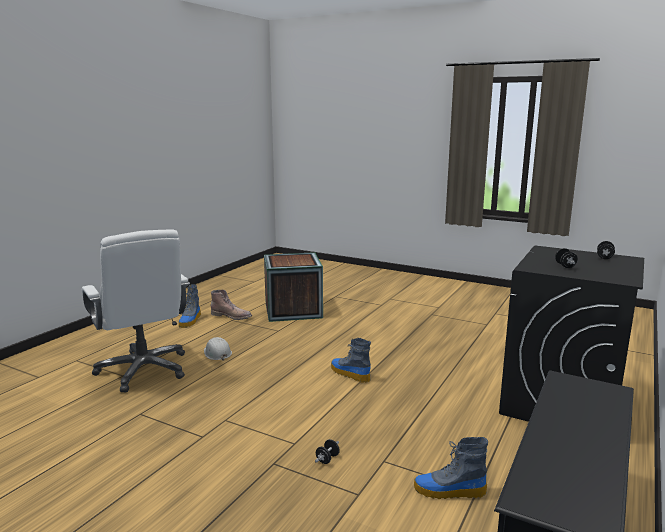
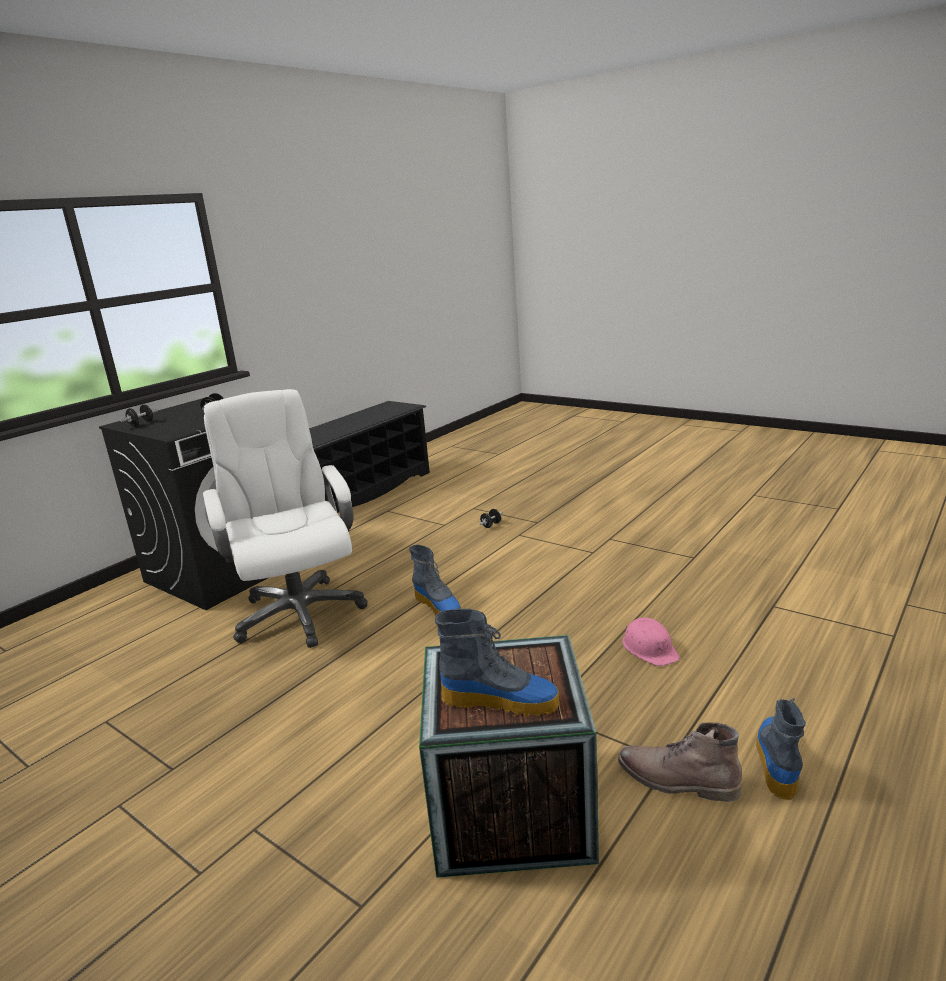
camera: 170 degrees left, 5 degrees up
(144, 370) = (749, 615): white office chair -> white office chair (299, 613)
(217, 353) = (650, 648): white hard hat -> pink hard hat
(449, 491) = (407, 510): boot -> boot (501, 701)

